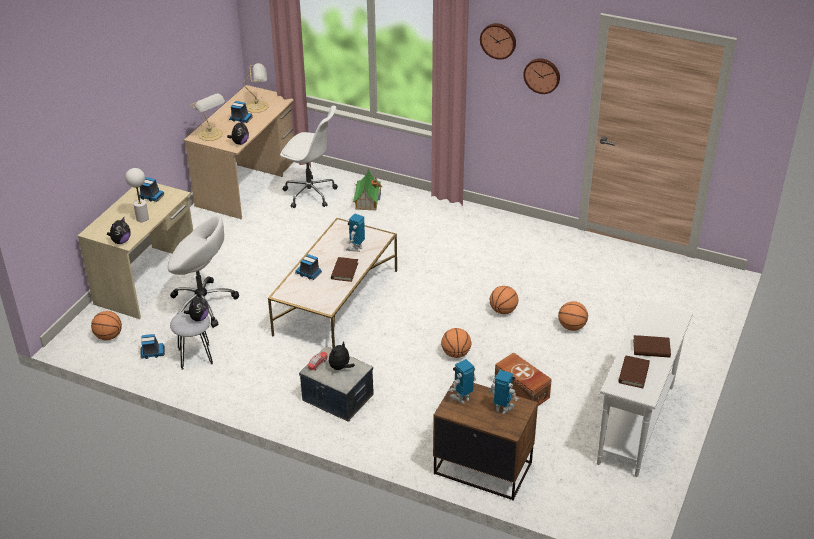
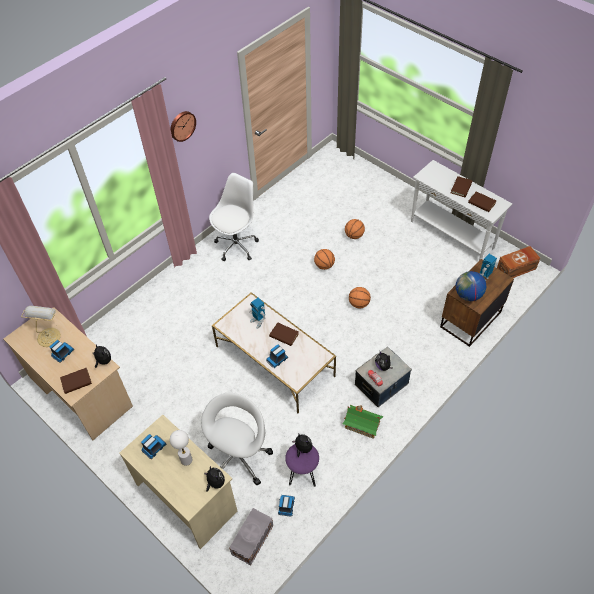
camera: 70 degrees left, 15 degrees up
(108, 336) = (251, 540): basketball -> grey storage box
(195, 356) = (302, 473): grey stool -> purple stool
(211, 135) = (76, 382): table lamp -> brown book
(311, 194) = (124, 347): white office chair -> white office chair (237, 246)
(367, 200) = (154, 311): toy house -> toy house (362, 424)
(462, 397) = (468, 295): toy robot -> globe
(521, 391) = (406, 279): brown storage box -> brown storage box (517, 268)
(542, 75) = (214, 124): wall clock -> none

